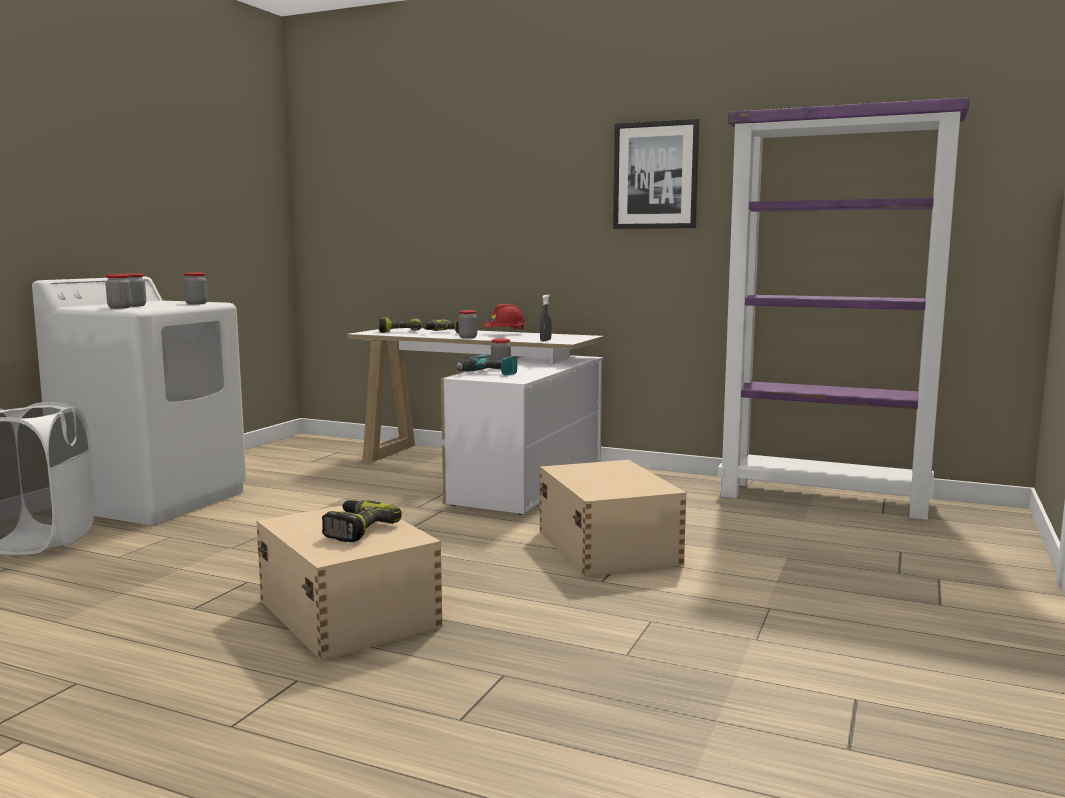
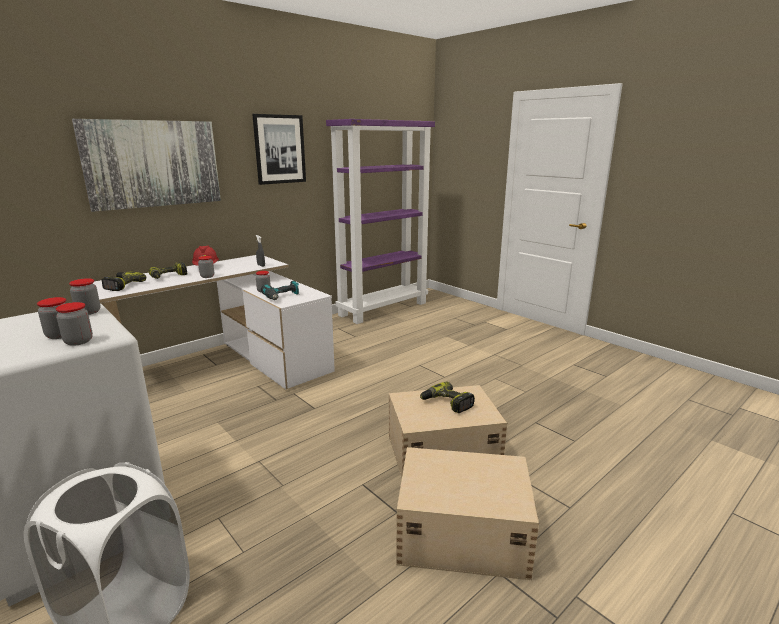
camera: 65 degrees left, 10 degrees up
(482, 196) = (153, 164): none -> picture
(608, 547) = (401, 364): beige storage box -> beige storage box (460, 533)

